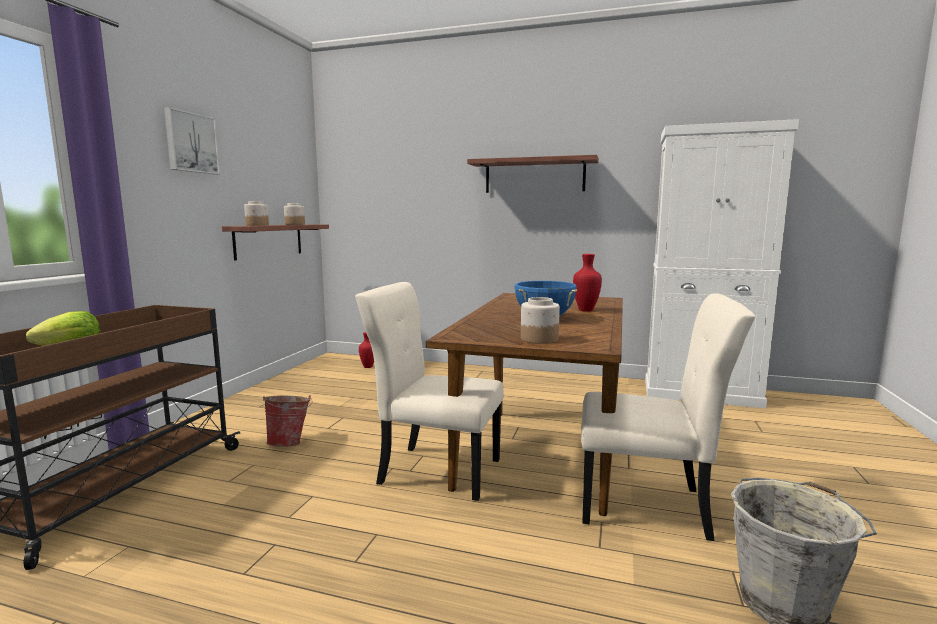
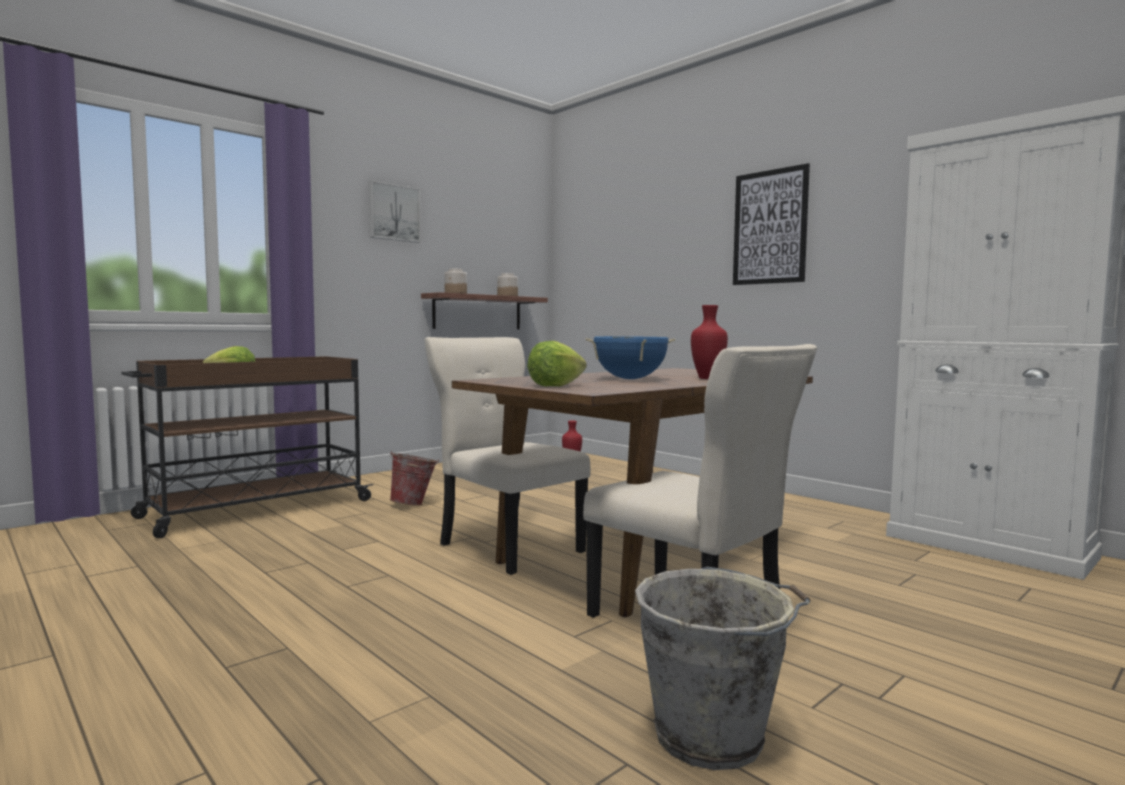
camera: 30 degrees right, 5 degrees down
(534, 176) = (770, 227): shelf -> picture
(539, 339) = (556, 385): jar -> lettuce

